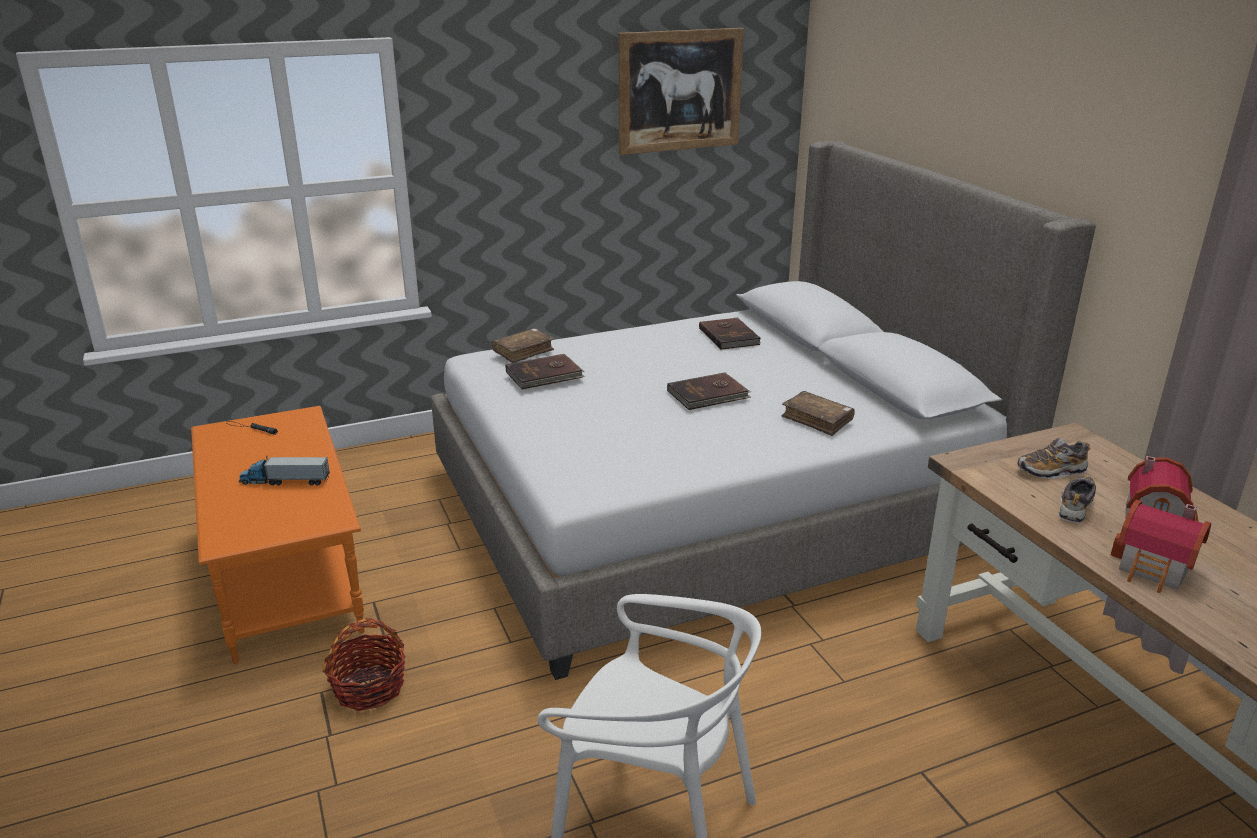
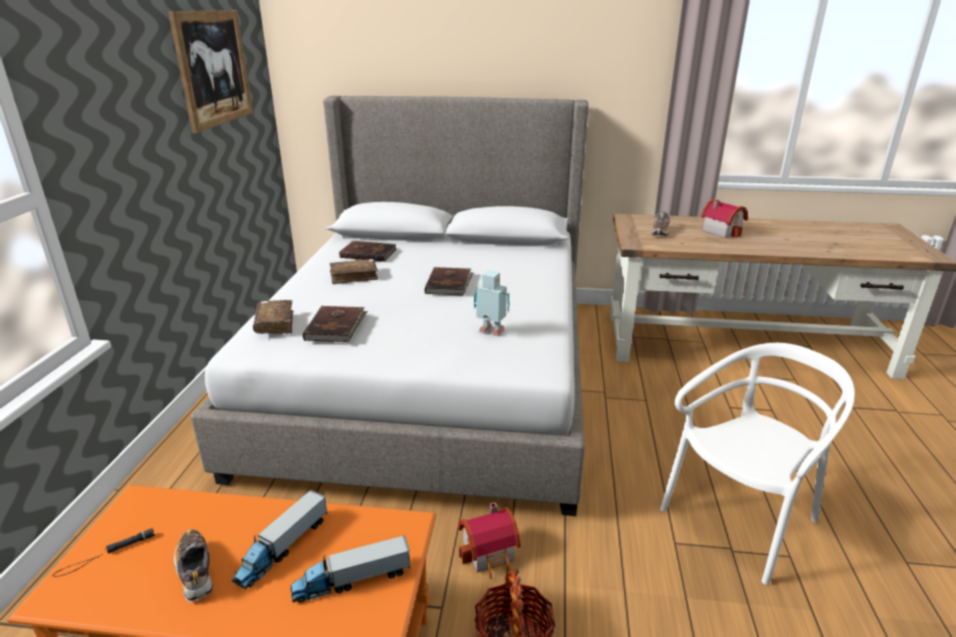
camera: 60 degrees left, 0 degrees up
(266, 517) = (352, 580): none -> toy truck
(621, 448) = (491, 333): none -> toy robot
(817, 420) = (521, 267): brown book -> brown book (354, 276)
(1075, 506) = (698, 239): shoe -> shoe (195, 571)
(1155, 570) = (764, 244): toy house -> toy house (491, 554)

